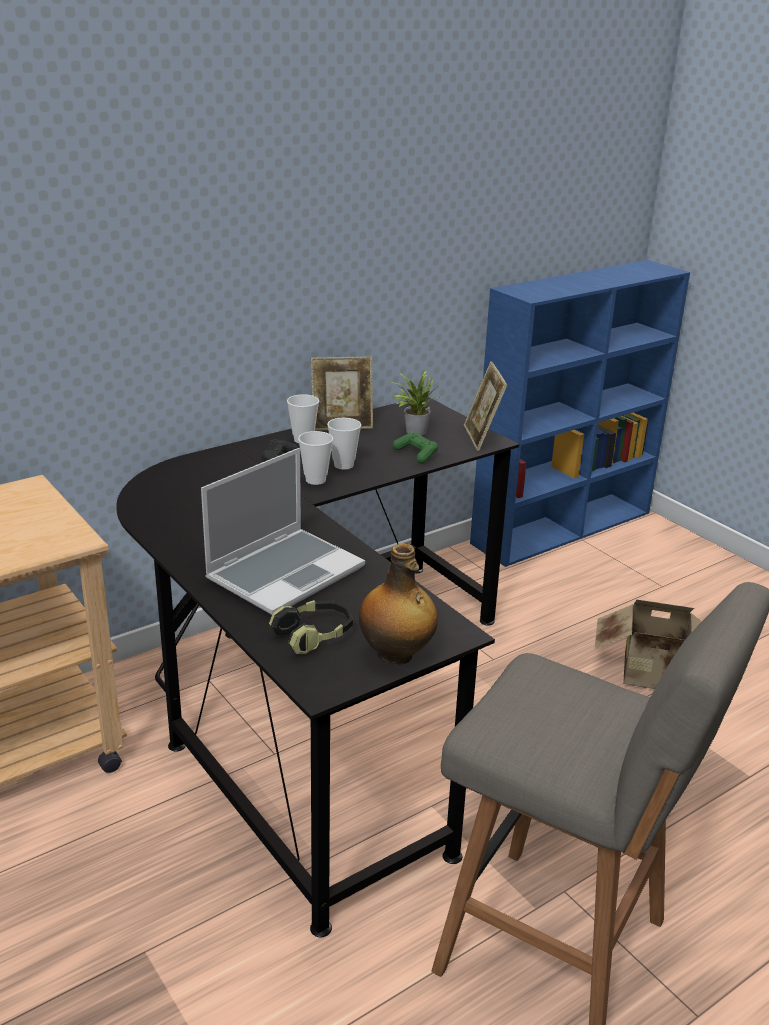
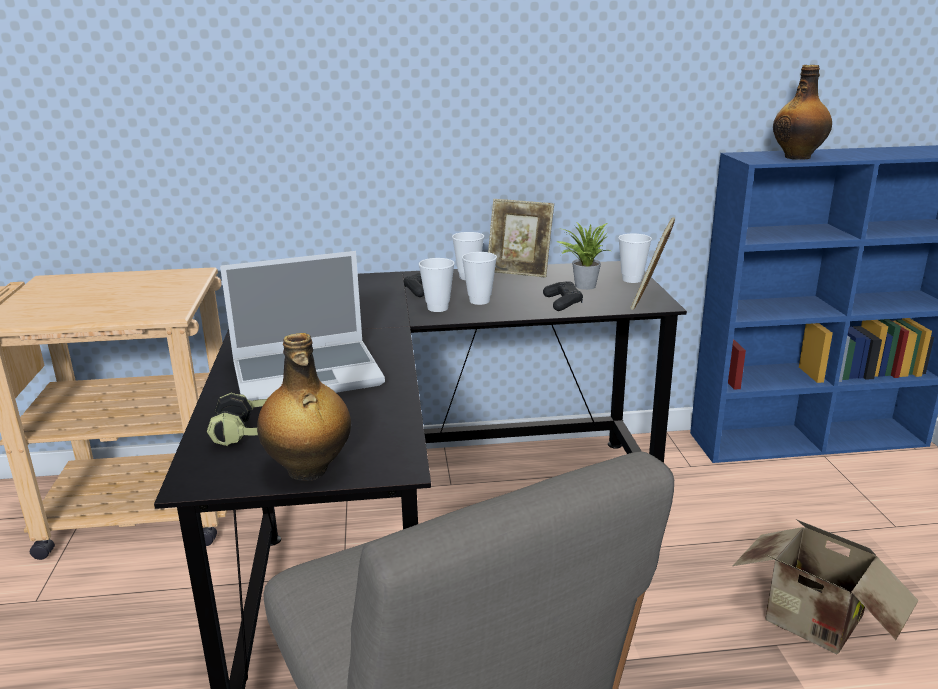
camera: 30 degrees right, 5 degrees down
(416, 454) = (563, 303): green game controller -> black game controller
(447, 418) = (632, 279): none -> cup
(557, 289) = (798, 157): none -> bottle

